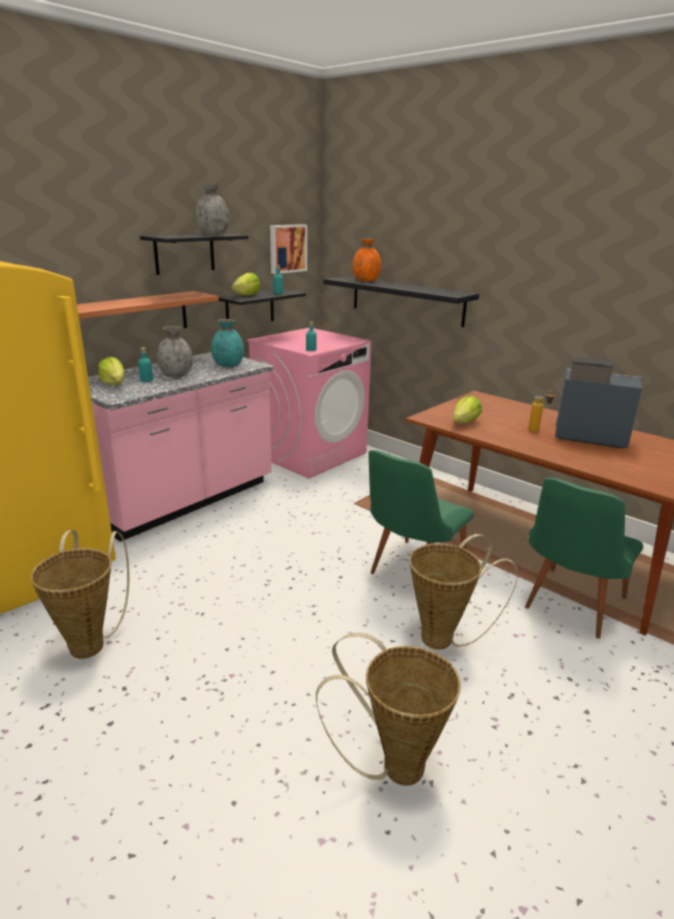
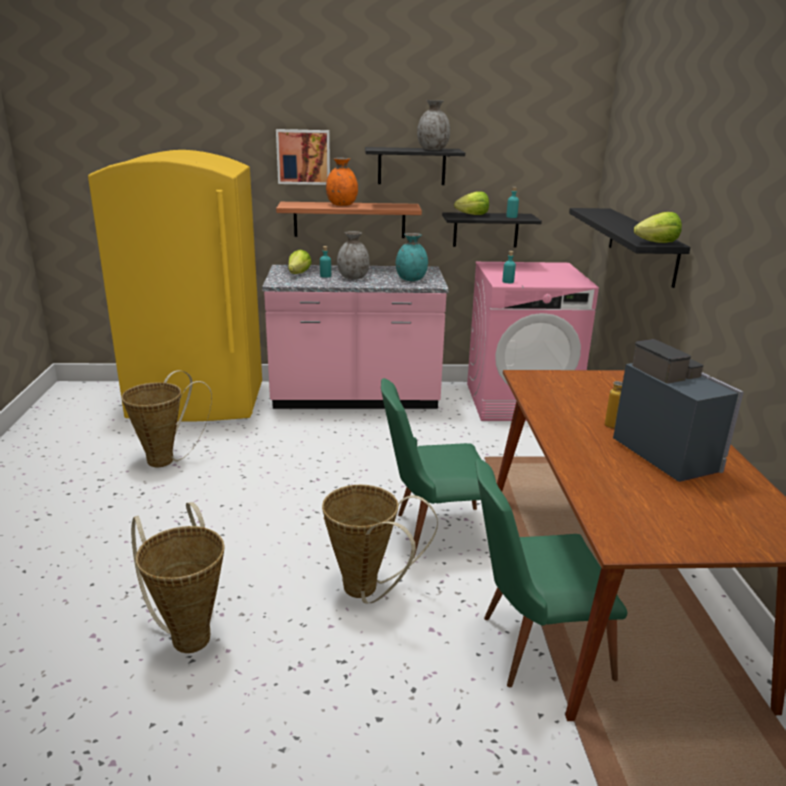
camera: 45 degrees right, 0 degrees up
(287, 248) = (547, 170): picture -> picture (303, 157)
(366, 281) = (608, 215): orange vase -> orange vase (341, 205)
(464, 423) = (551, 393): lettuce -> lettuce (657, 243)

